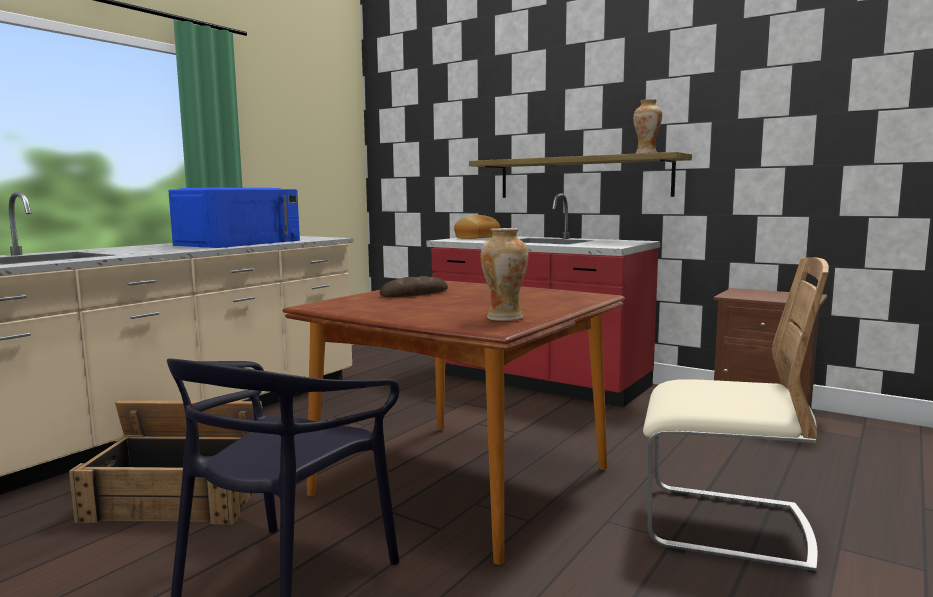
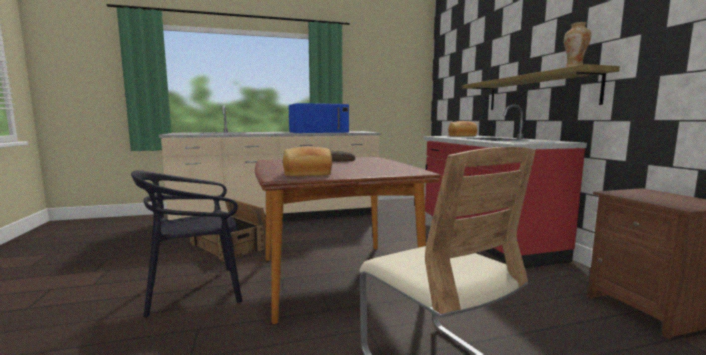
camera: 40 degrees right, 0 degrees up
(504, 318) = (308, 174): vase -> bread

